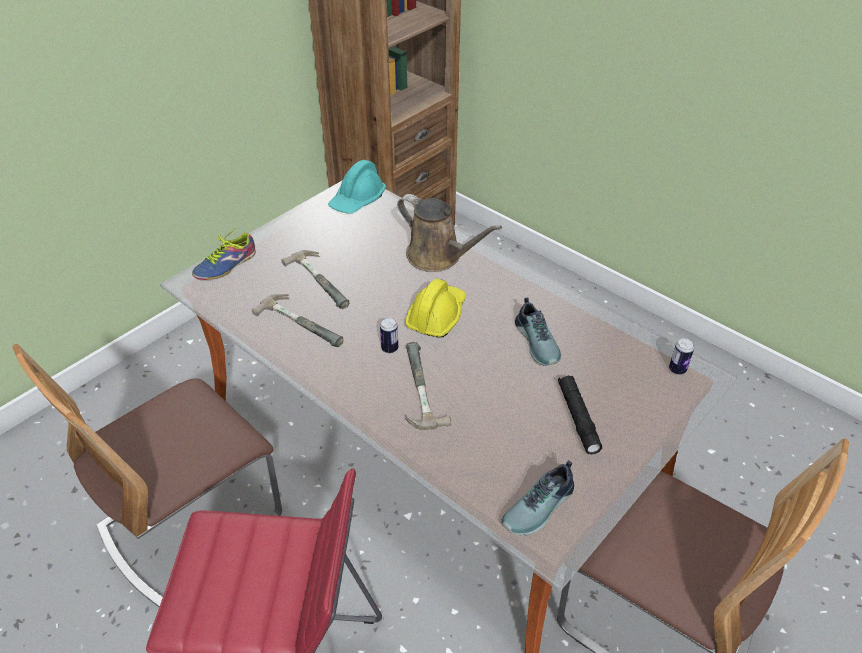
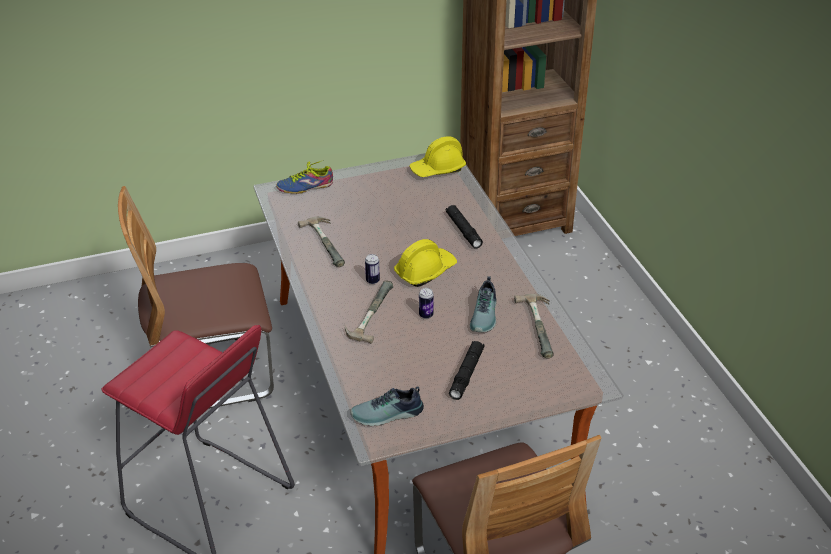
camera: 30 degrees right, 5 degrees down
(324, 279) = (365, 219): hammer -> hammer (543, 326)
(357, 200) = (438, 169): turquoise hard hat -> yellow hard hat
(438, 257) = (463, 230): brown watering can -> black flashlight
(677, 369) = (576, 373): can -> can (426, 315)

